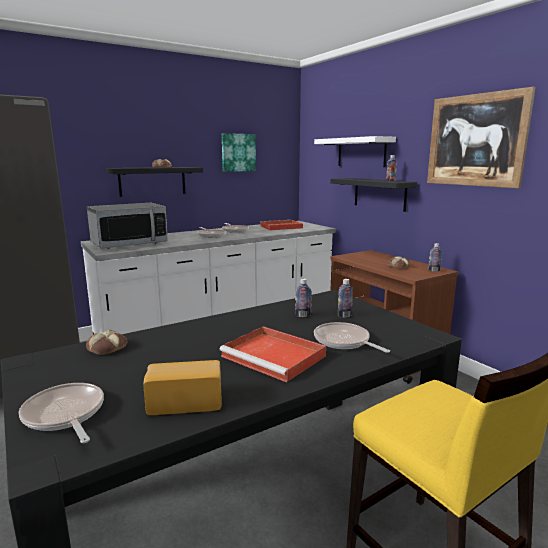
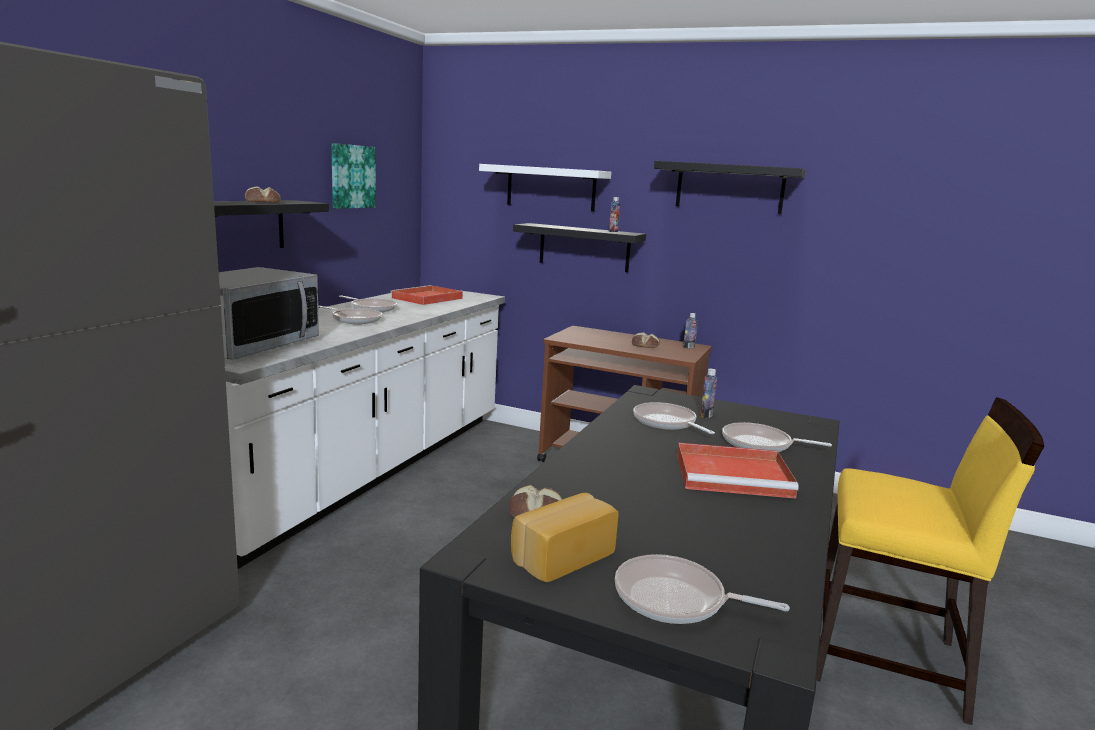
camera: 35 degrees left, 0 degrees up
(185, 401) = (755, 544): bread -> bread (560, 555)
(303, 315) = (666, 423): bottle -> frying pan
(475, 140) = (729, 188): picture -> black shelf

